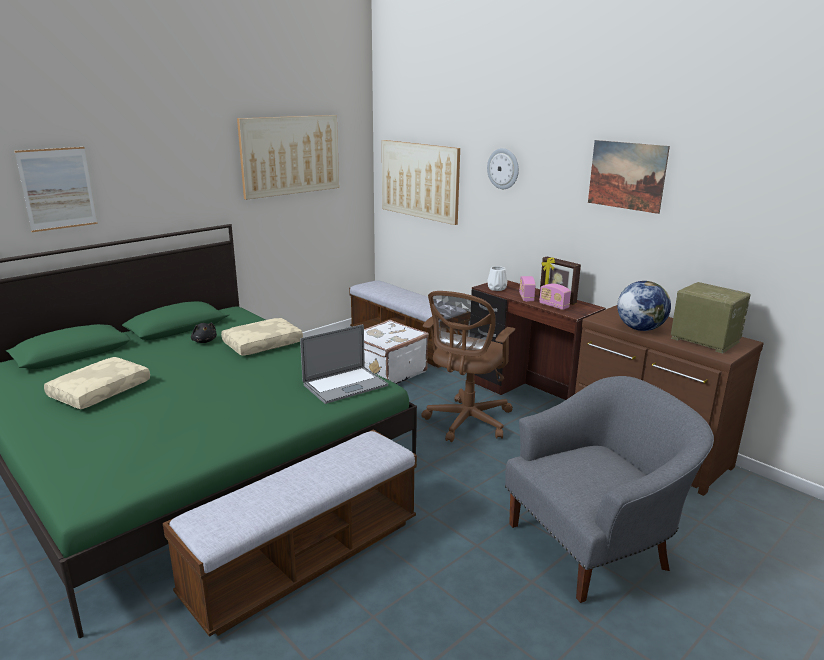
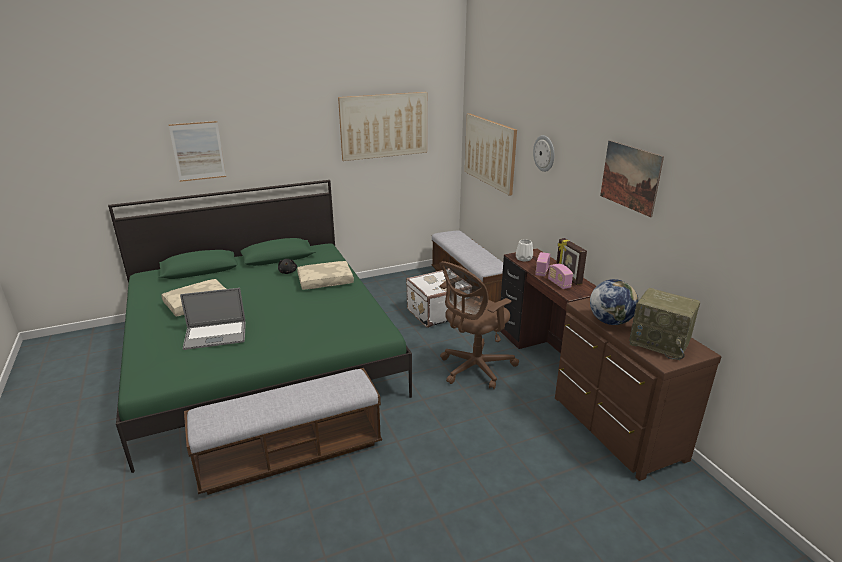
camera: 20 degrees right, 5 degrees up
(345, 385) = (359, 327): laptop -> laptop (215, 335)
(593, 546) = (508, 500): grey armchair -> none
(703, 340) = (660, 343): radio -> radio turned 150 degrees clockwise

